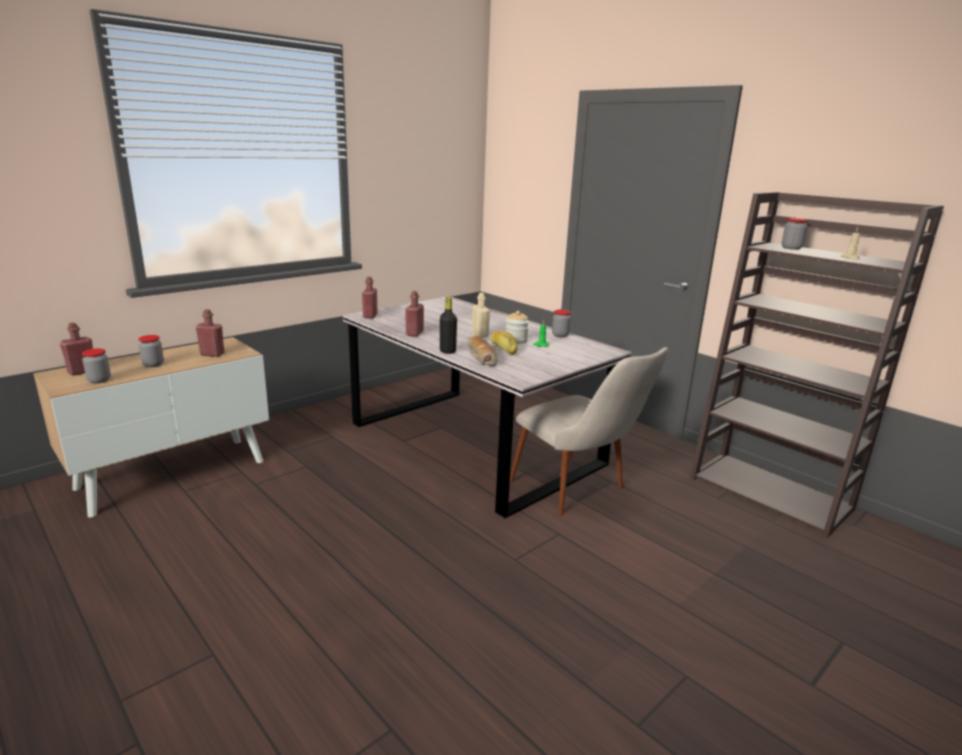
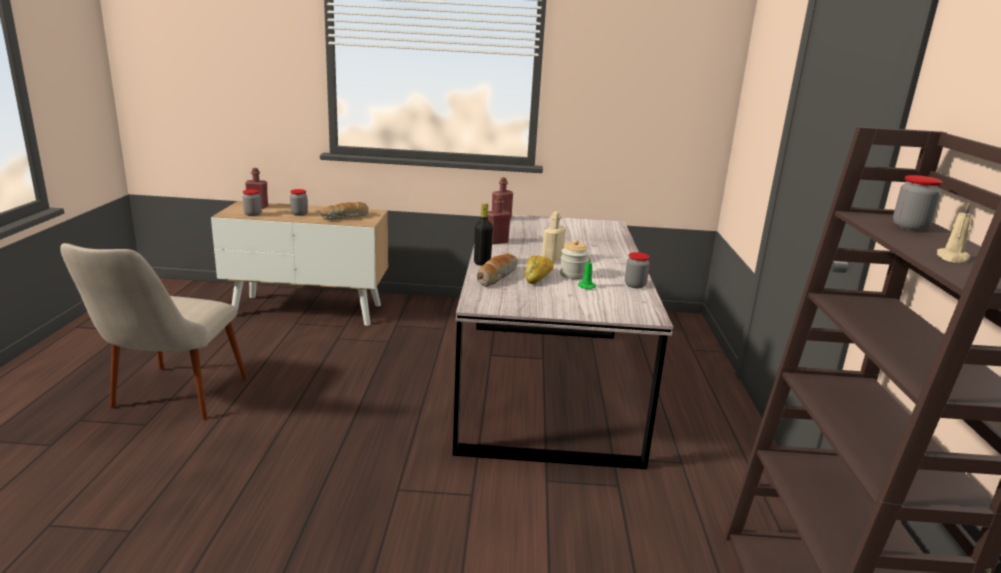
camera: 45 degrees right, 0 degrees up
(212, 354) = (345, 217): red bottle -> bread
(579, 492) = (562, 475): beige chair -> beige chair (169, 403)

